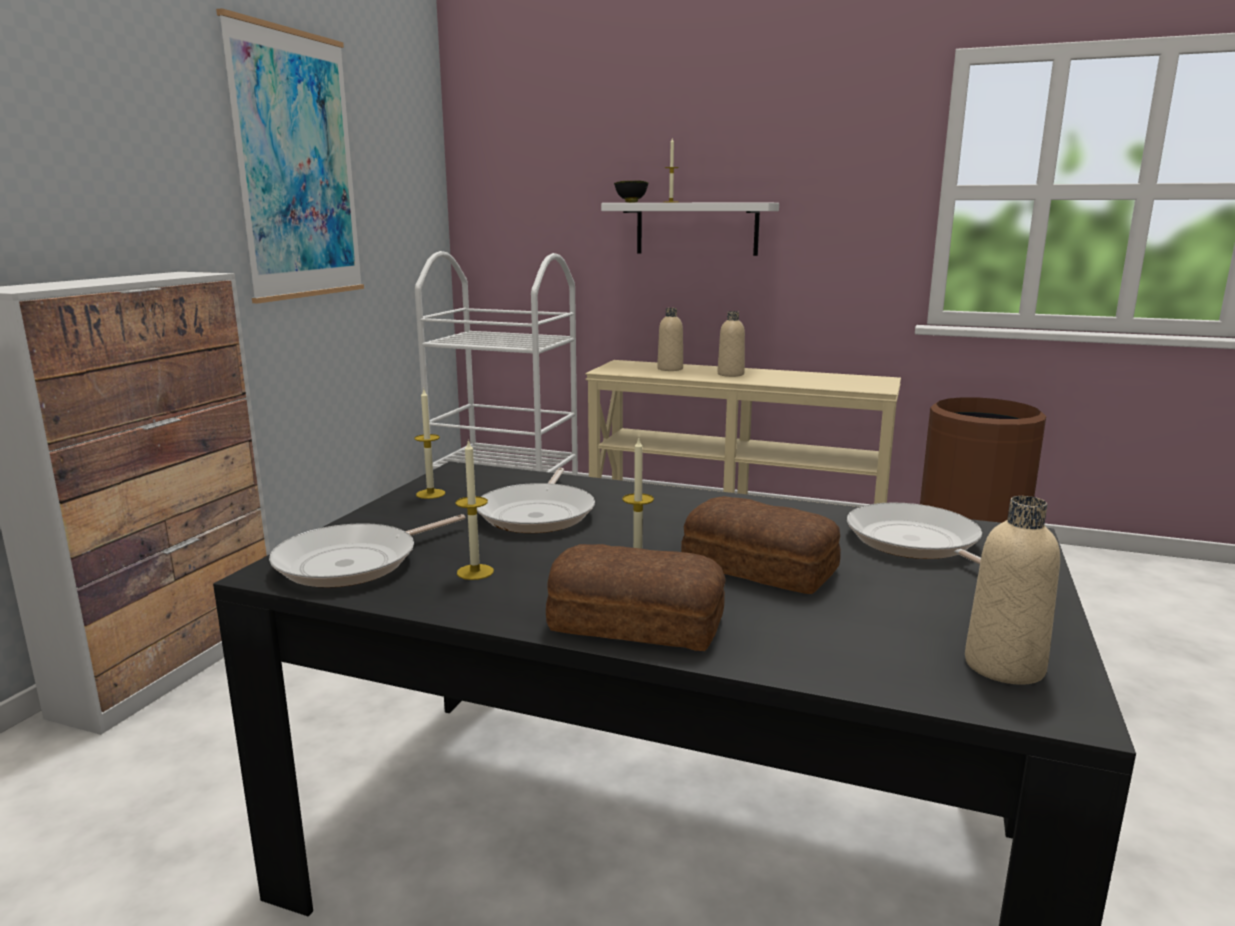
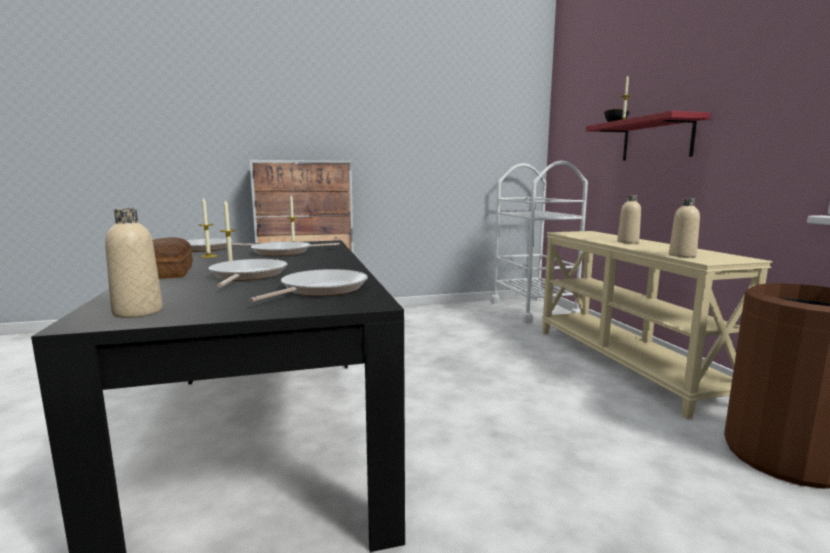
camera: 55 degrees right, 5 degrees down
(297, 167) = (427, 119): picture -> none
(670, 369) = (601, 236): beige bottle -> beige bottle (682, 255)
(696, 228) = (656, 139): white shelf -> red shelf
(760, 568) = (247, 276): bread -> frying pan

